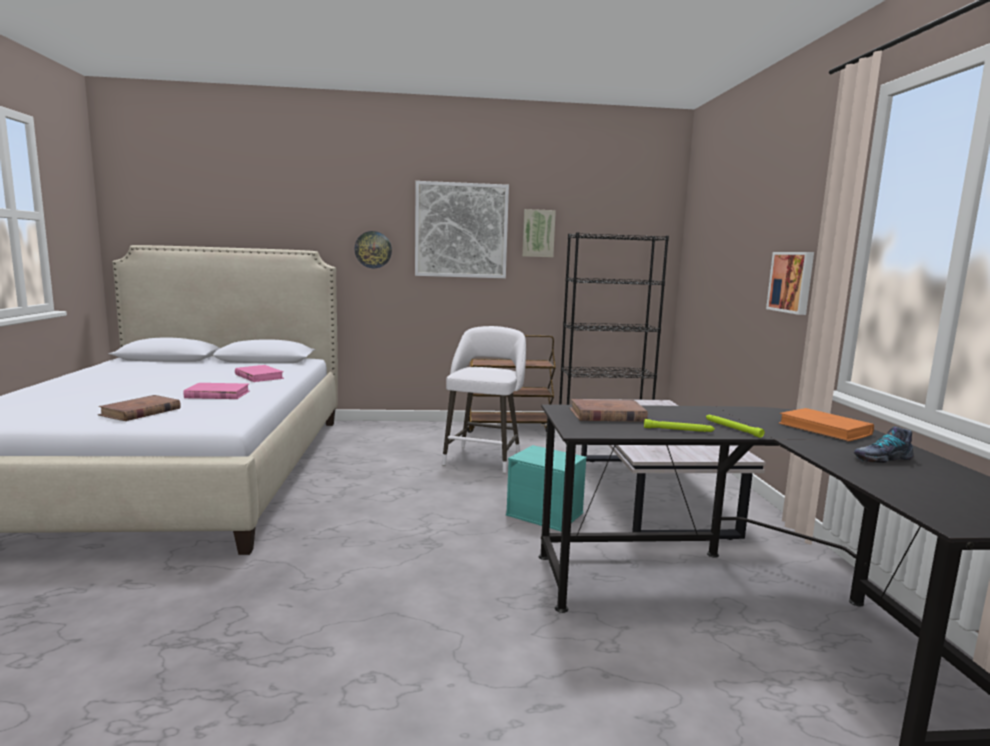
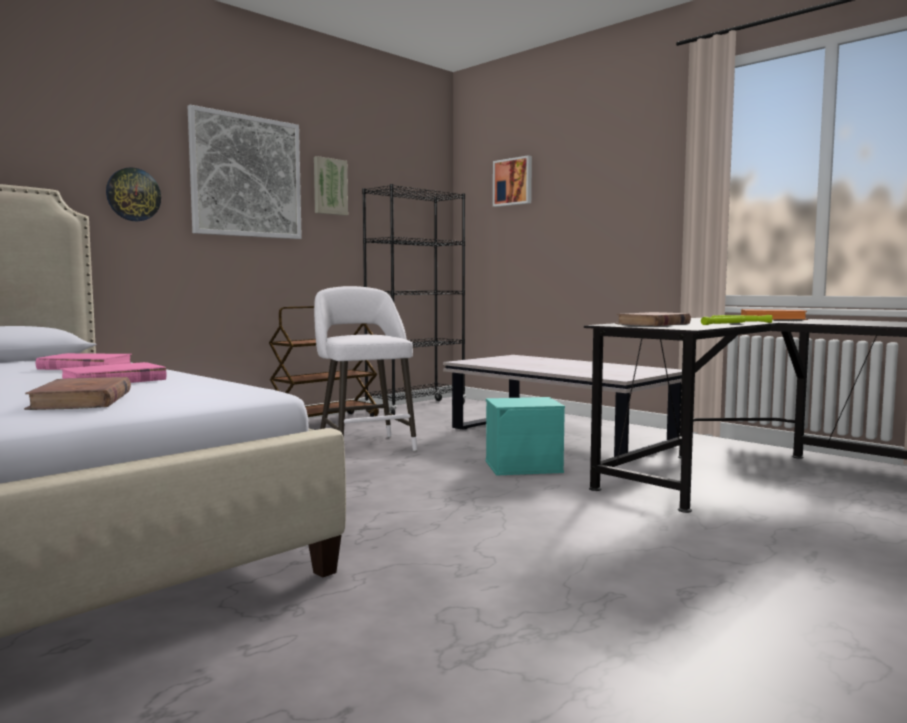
camera: 40 degrees left, 5 degrees down
(792, 282) = (639, 223): picture -> picture (513, 182)
(881, 458) = (849, 322): shoe -> none

